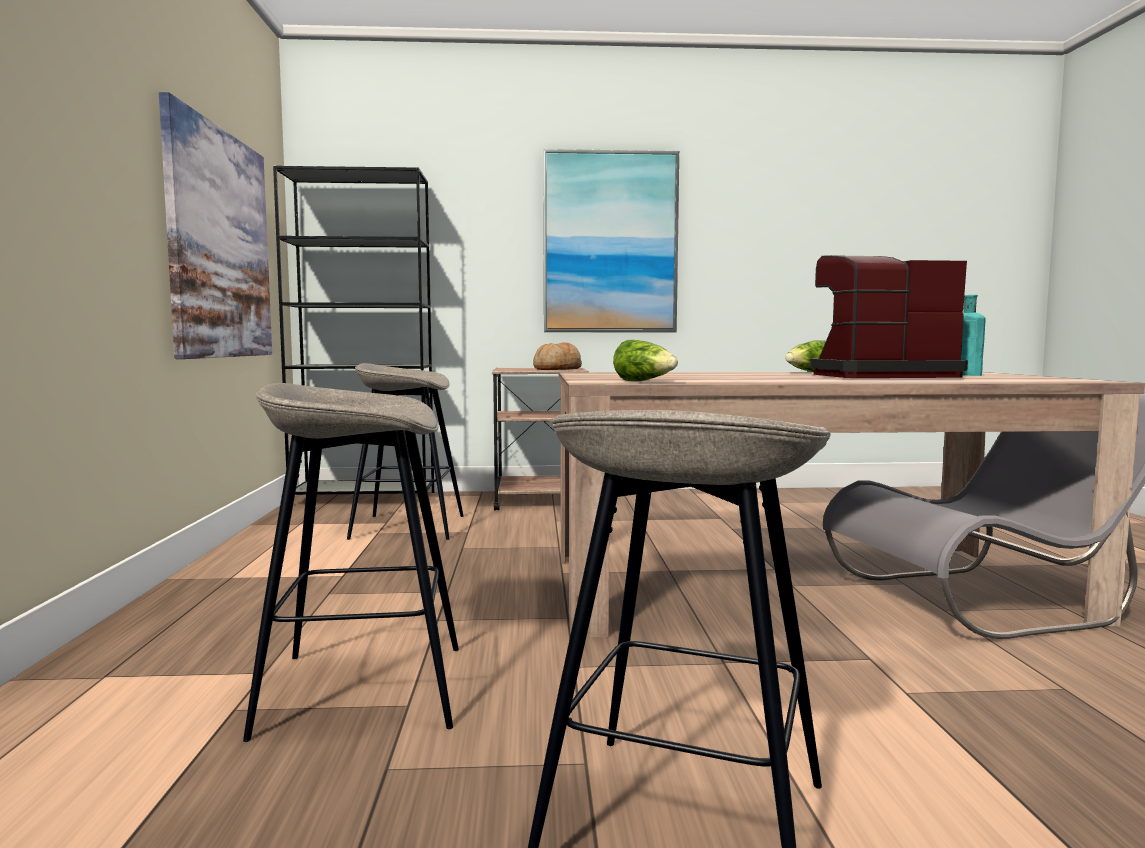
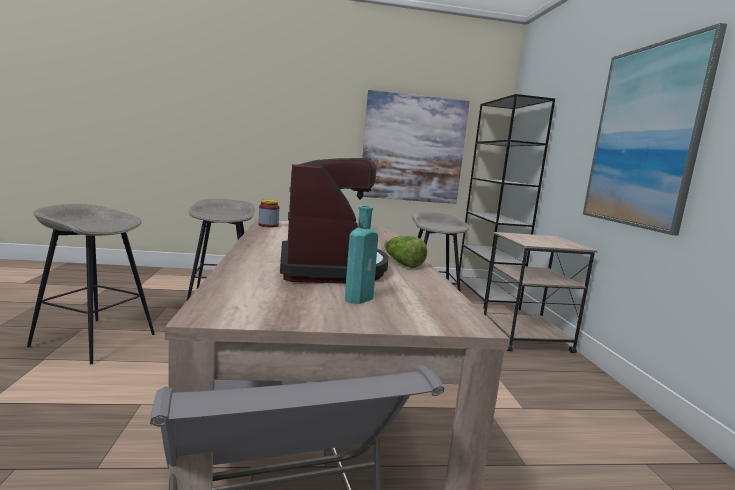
camera: 85 degrees right, 5 degrees up
(557, 369) = (537, 242): bread -> none
(645, 382) = (268, 225): lettuce -> jar

